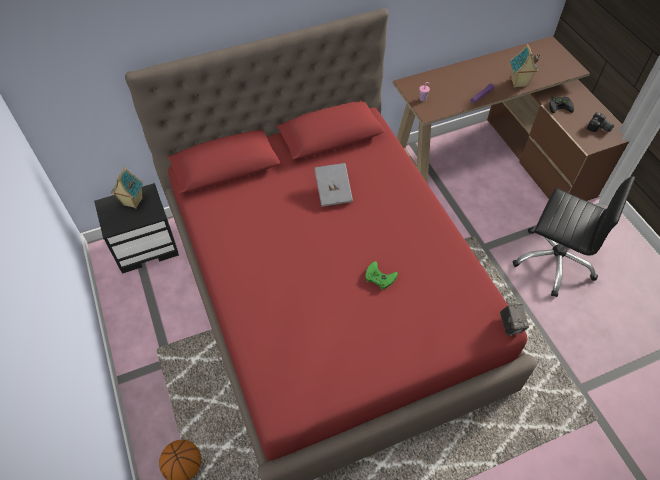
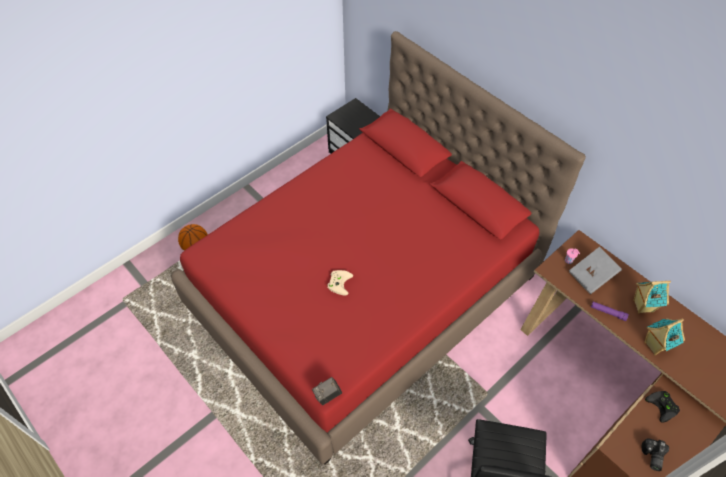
camera: 70 degrees right, 0 degrees up
(132, 202) = (364, 118): toy house -> toy house (642, 306)
(333, 191) = (414, 225): grey book -> grey book (591, 276)
(378, 277) = (339, 282): green game controller -> beige game controller

